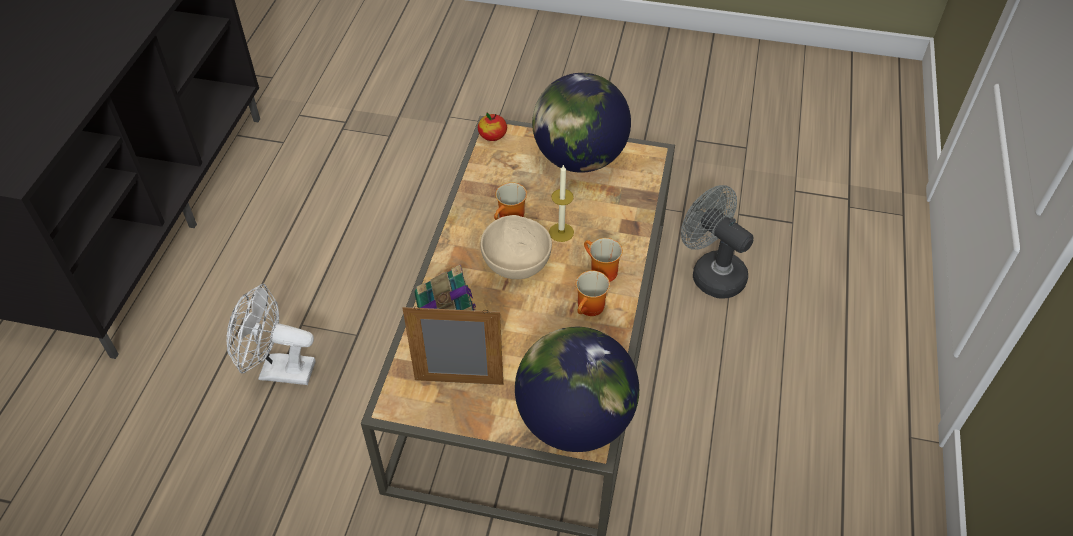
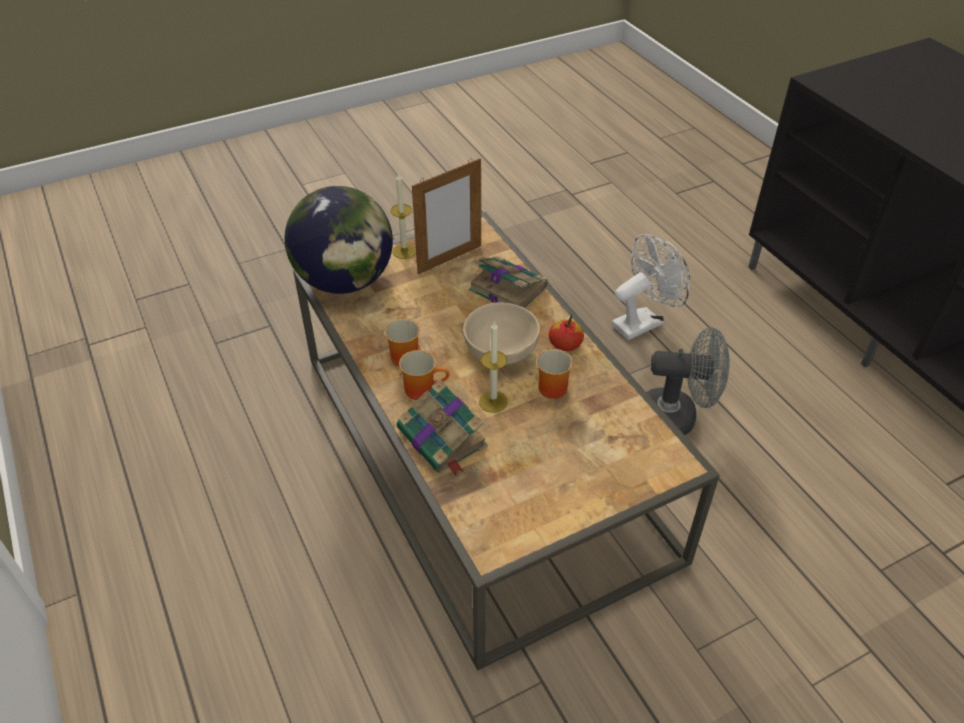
camera: 140 degrees right, 5 degrees down
(488, 421) = (404, 251): none -> candle
(492, 135) = (674, 458): apple -> apple (565, 344)
(579, 158) = (560, 490): globe -> none
(620, 228) = (443, 439): none -> book
(711, 273) = (379, 648): grey fan -> grey fan (676, 417)

